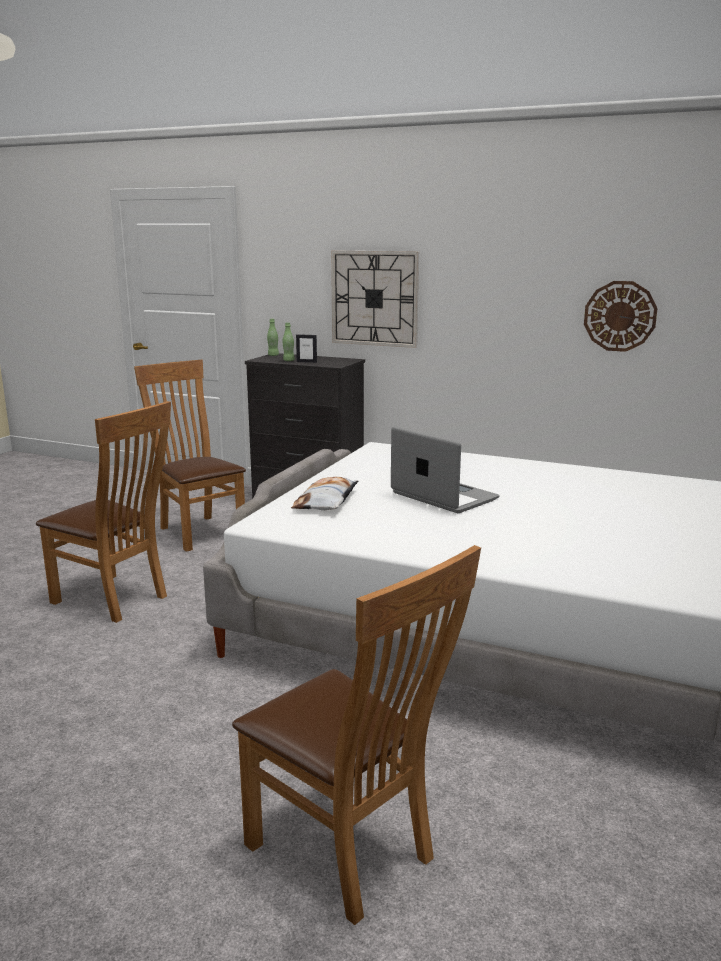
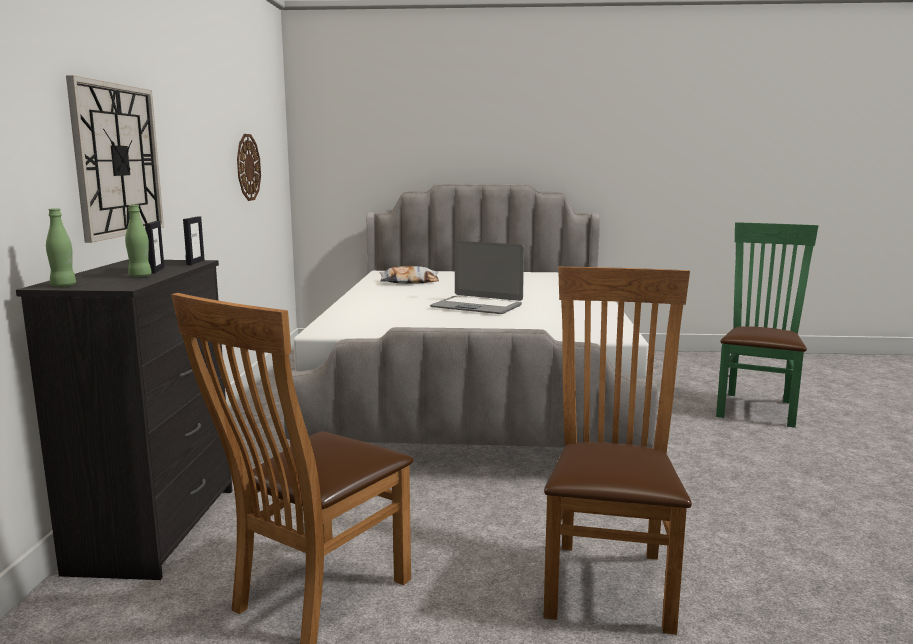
camera: 110 degrees left, 5 degrees down
(327, 501) = (534, 327): pillow -> pillow (409, 282)
(332, 365) = (195, 262): none -> picture frame
(349, 855) = (757, 407): brown chair -> green chair
(443, 496) = (477, 306): laptop -> laptop turned 90 degrees counterclockwise

